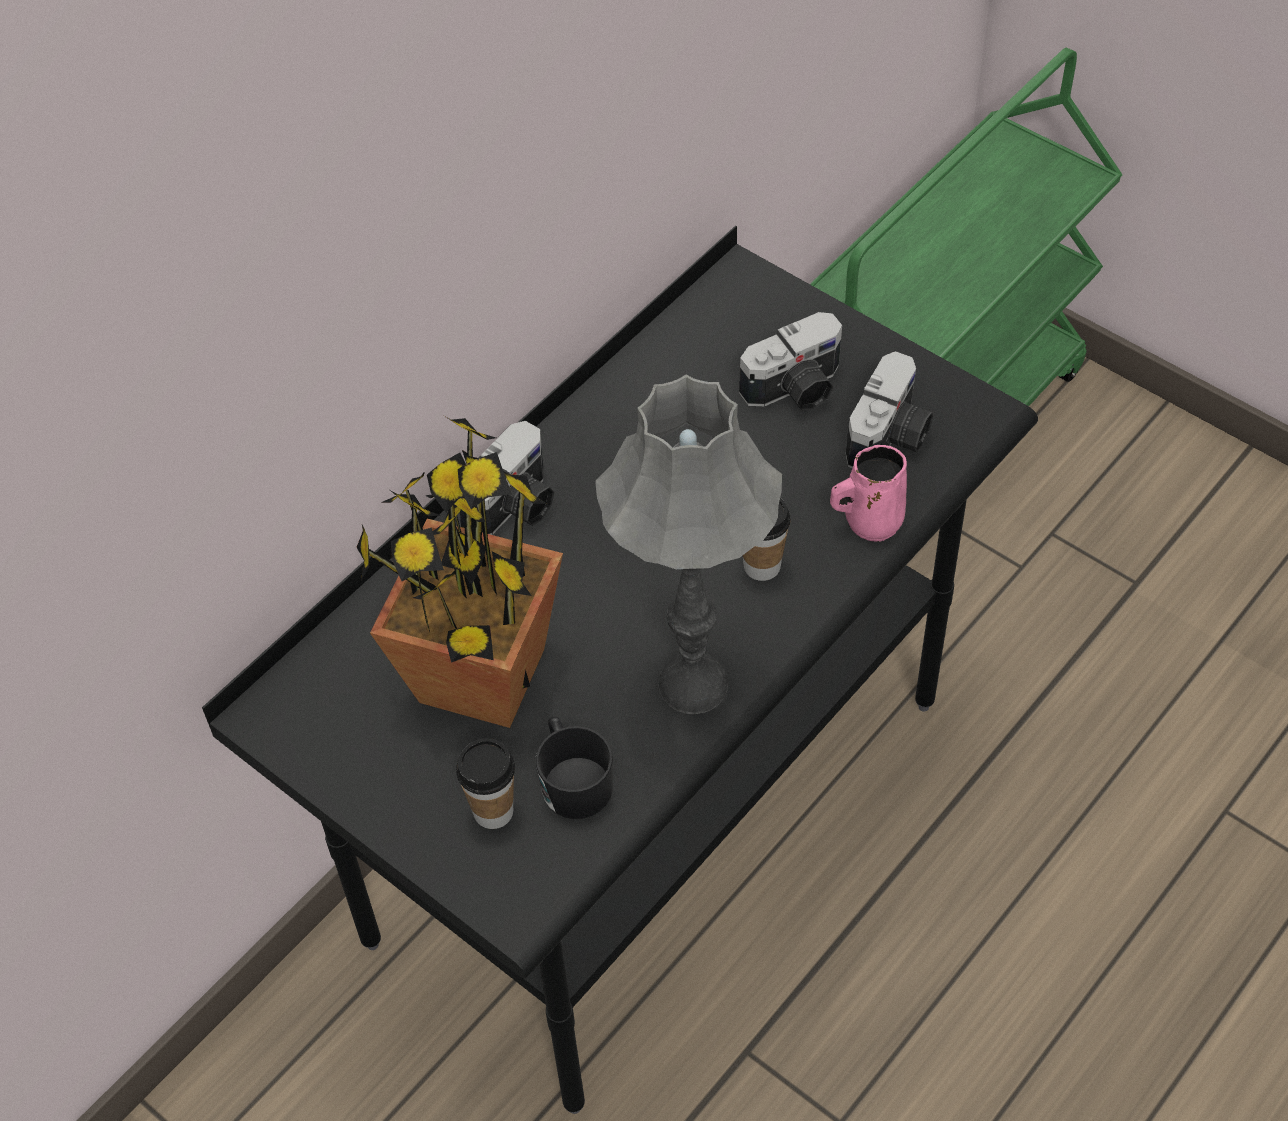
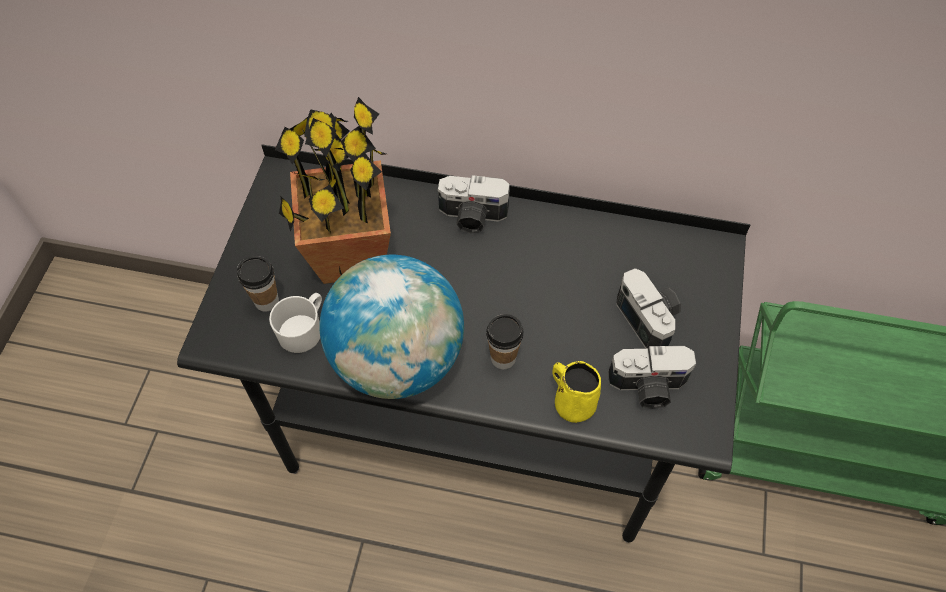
camera: 60 degrees right, 5 degrees up
(573, 780) = (304, 329): black mug -> white mug
(693, 684) = (398, 359): grey table lamp -> globe
(796, 390) = (650, 318): camera -> camera turned 150 degrees counterclockwise
(870, 521) = (572, 403): pink mug -> yellow mug

